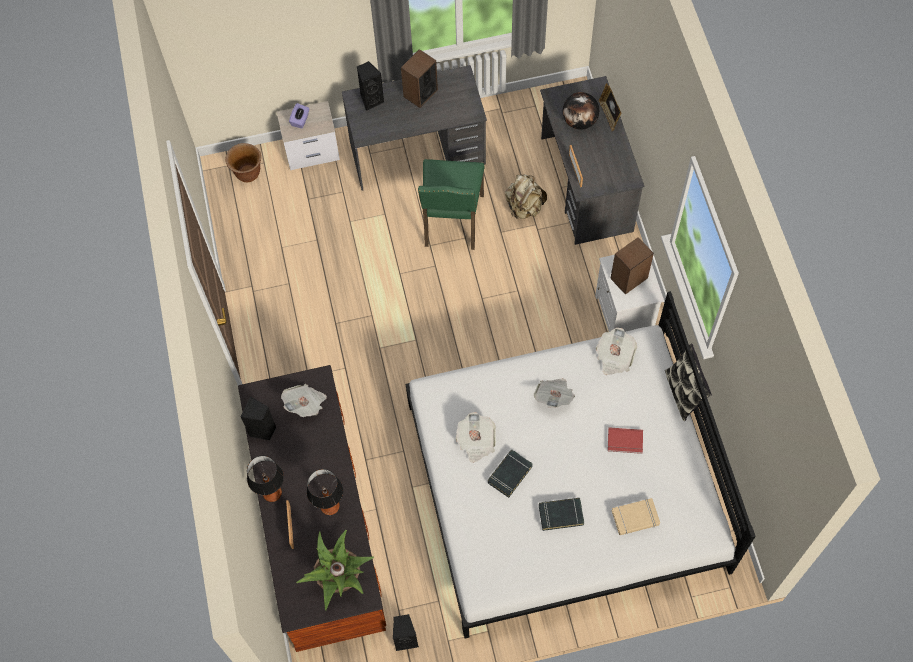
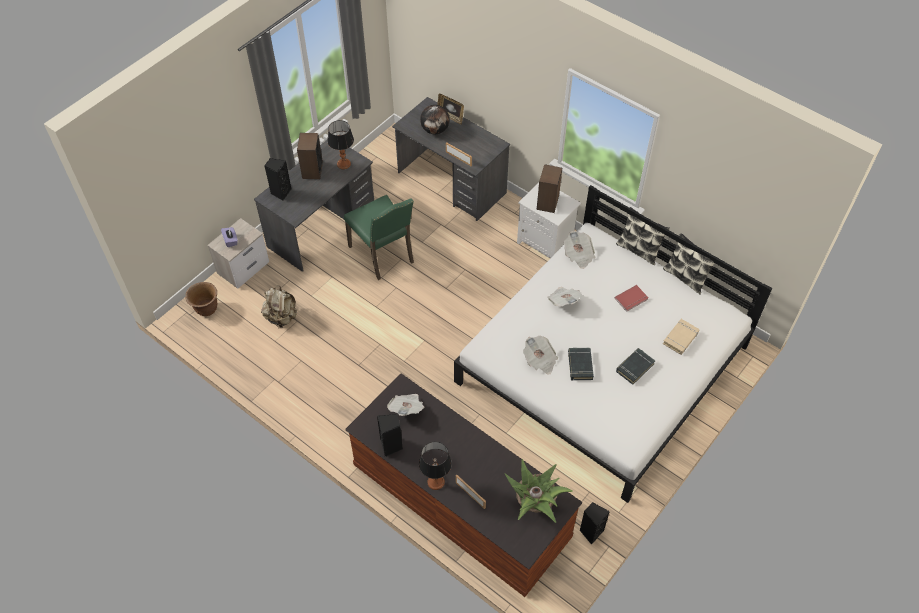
camera: 40 degrees left, 10 degrees down
(330, 505) = (485, 462): table lamp -> table lamp (343, 164)
(524, 207) = (424, 218): beige backpack -> beige backpack (281, 317)
(705, 457) = (686, 277): none -> pillow

